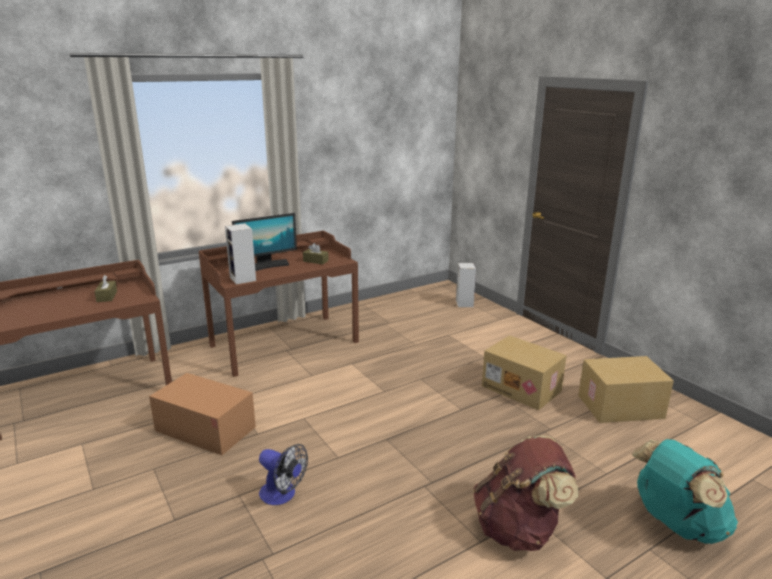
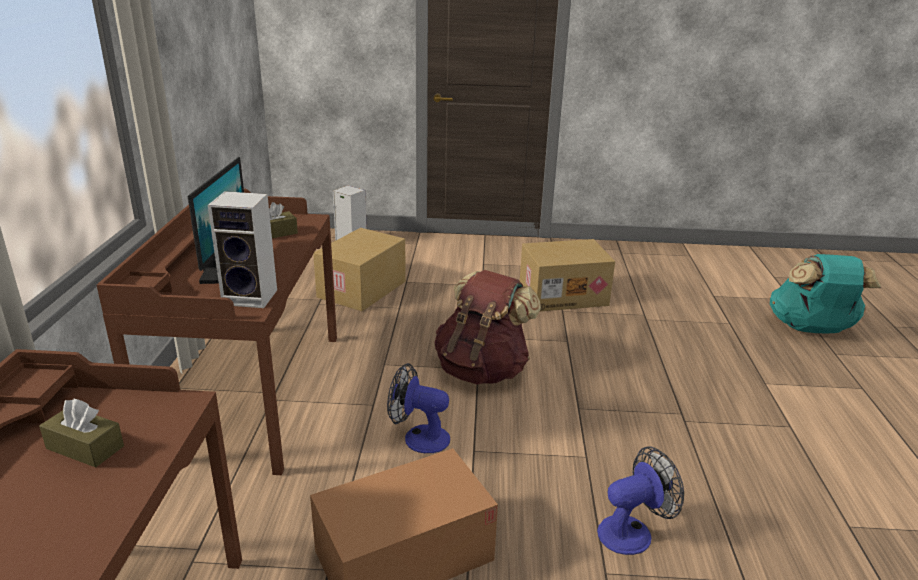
camera: 55 degrees left, 5 degrees up
(298, 398) = (419, 437): none -> fan
(519, 529) = (782, 398): brown backpack -> brown backpack (482, 370)
(620, 407) = (640, 272): cardboard box -> cardboard box (362, 290)

